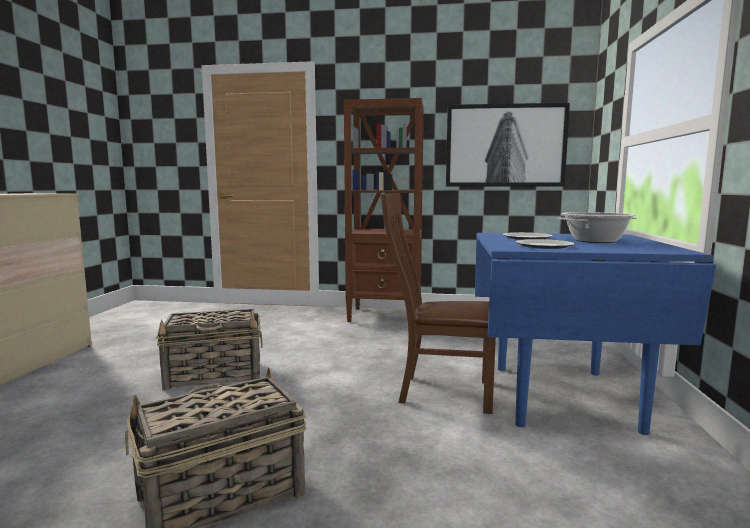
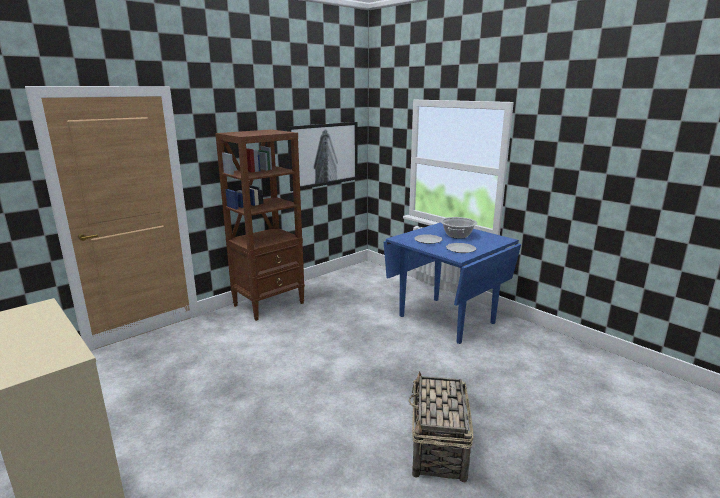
camera: 50 degrees left, 10 degrees up
(215, 375) = (274, 404): basket -> none
(439, 391) = (404, 343): brown chair -> none

